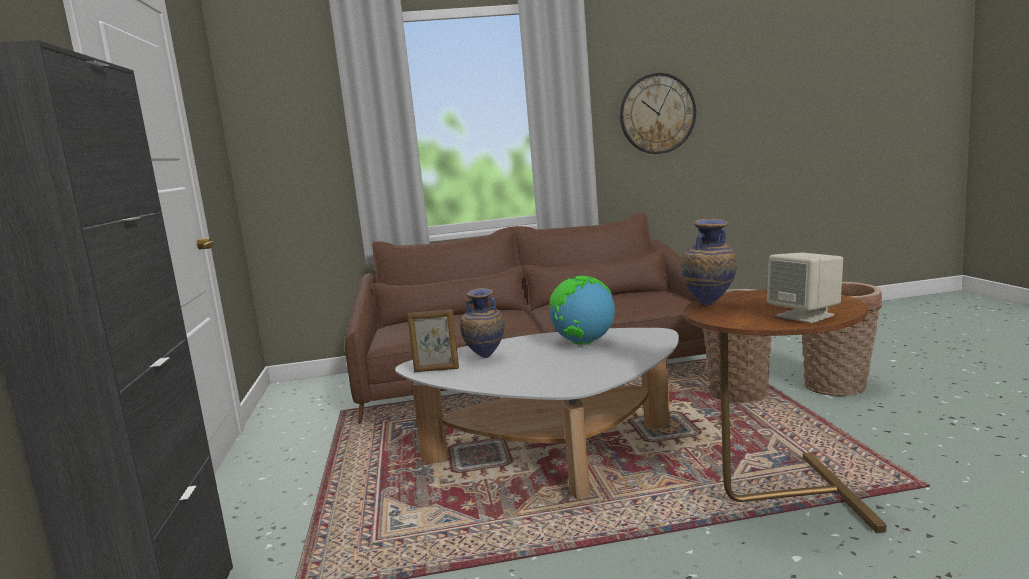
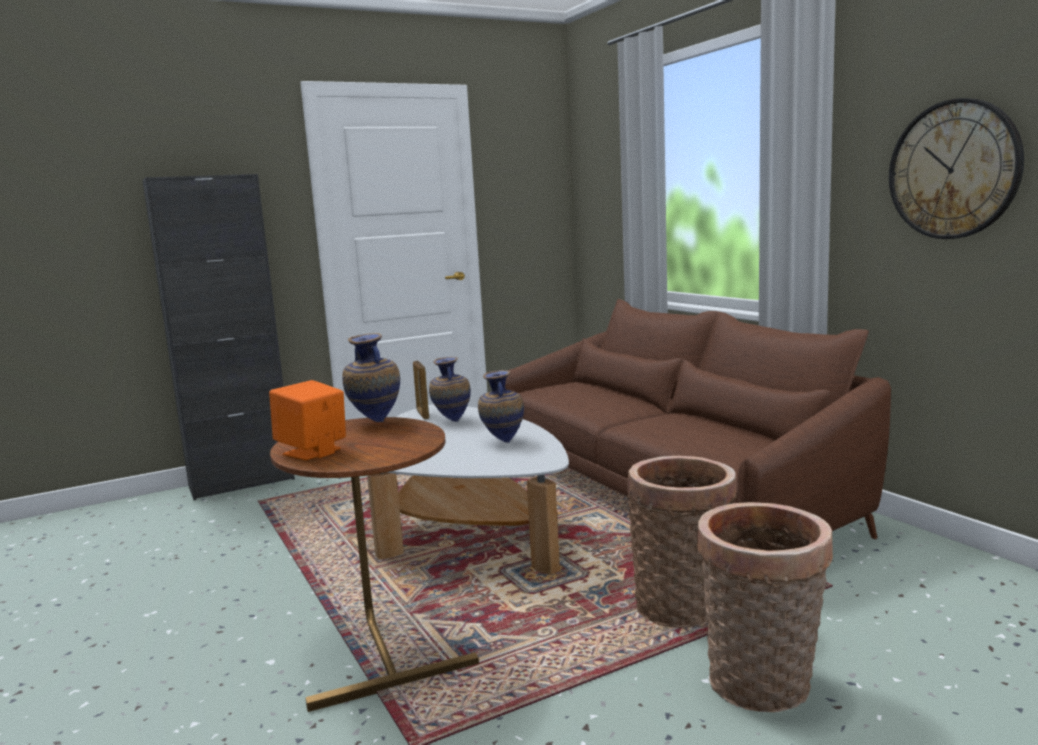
camera: 70 degrees right, 0 degrees up
(583, 343) = (502, 442): globe -> vase
(805, 316) = (312, 452): beige speaker -> orange speaker

